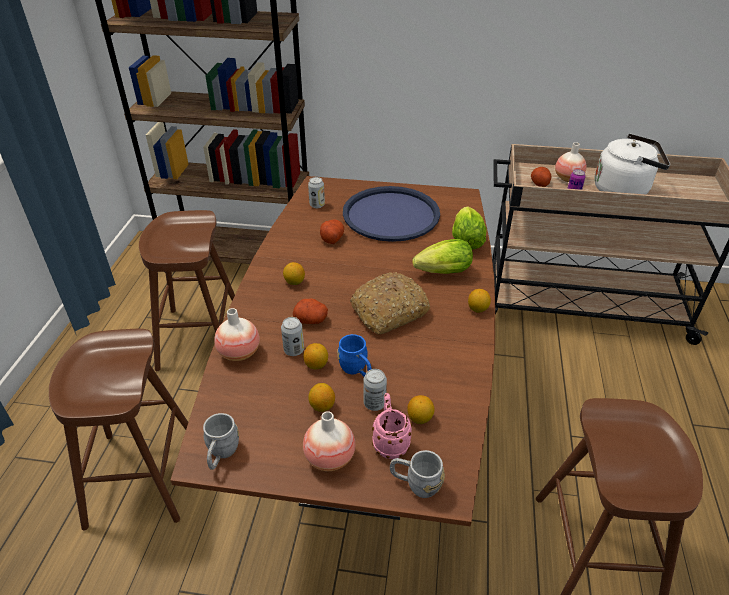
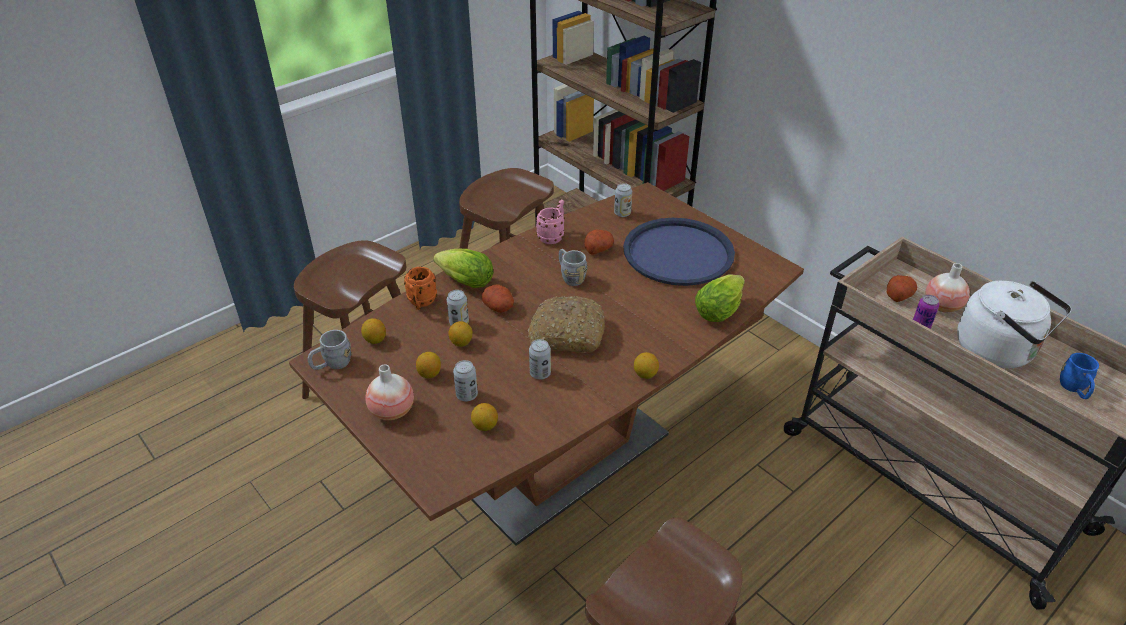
camera: 40 degrees right, 0 degrees up
(239, 353) = (421, 303): vase -> orange mug
(294, 282) = (523, 271): lemon -> lemon (375, 340)
(356, 370) = (484, 364): blue mug -> blue mug (1074, 389)
(389, 442) = (443, 427): pink mug -> pink mug (553, 236)
(407, 352) = (540, 373): none -> can
(415, 484) = (424, 466): grey mug -> grey mug (570, 276)
(440, 273) = (654, 326): lettuce -> lettuce (463, 281)

